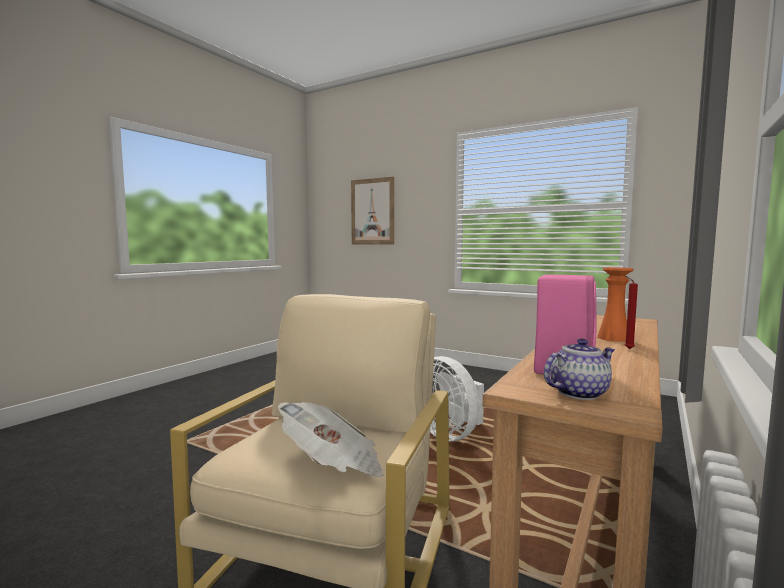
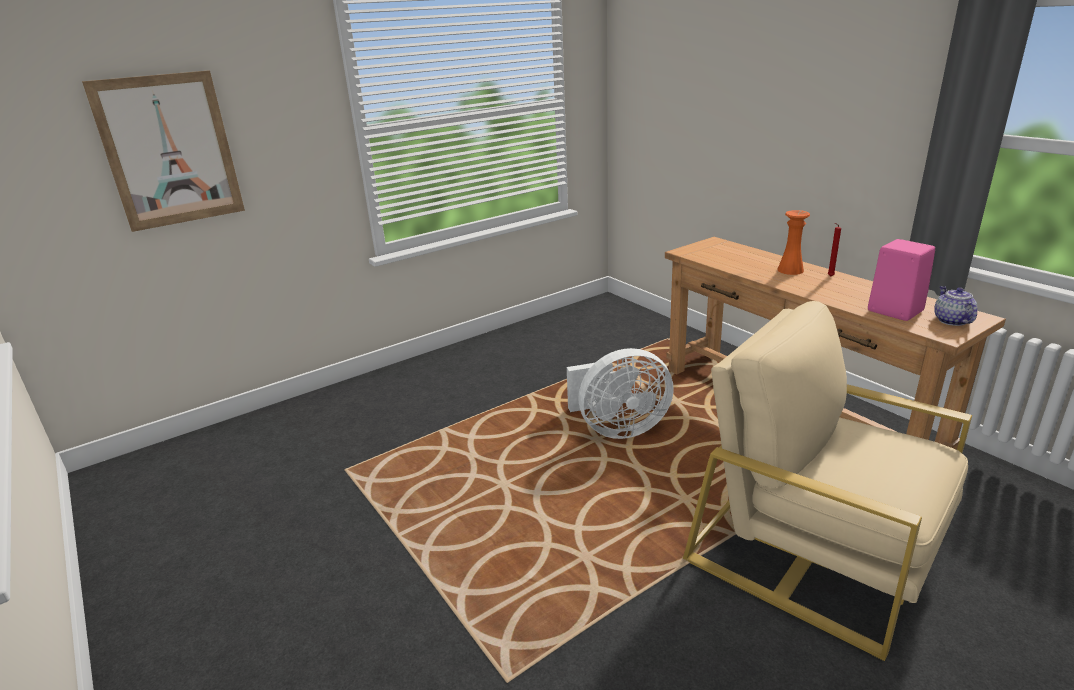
camera: 65 degrees left, 20 degrees up
(334, 465) = (921, 456): newspaper -> none

